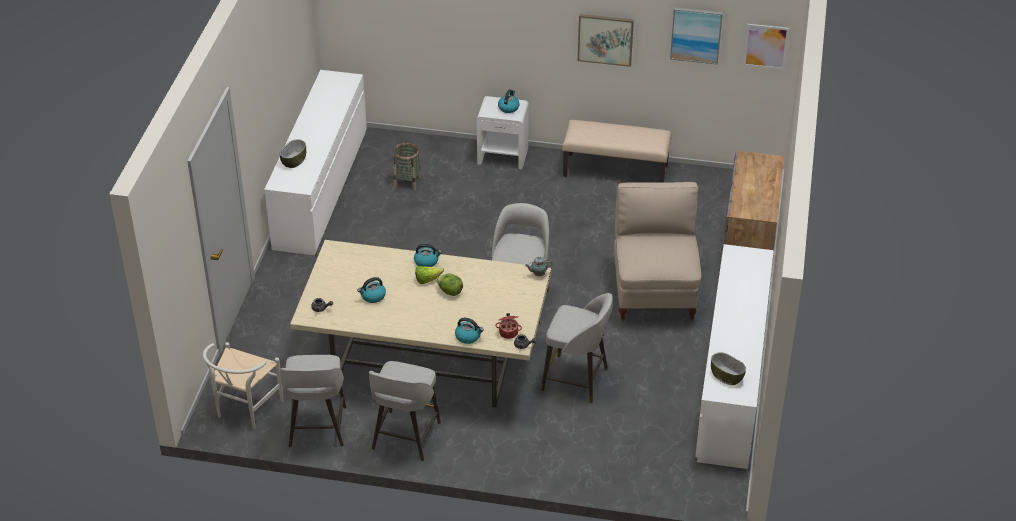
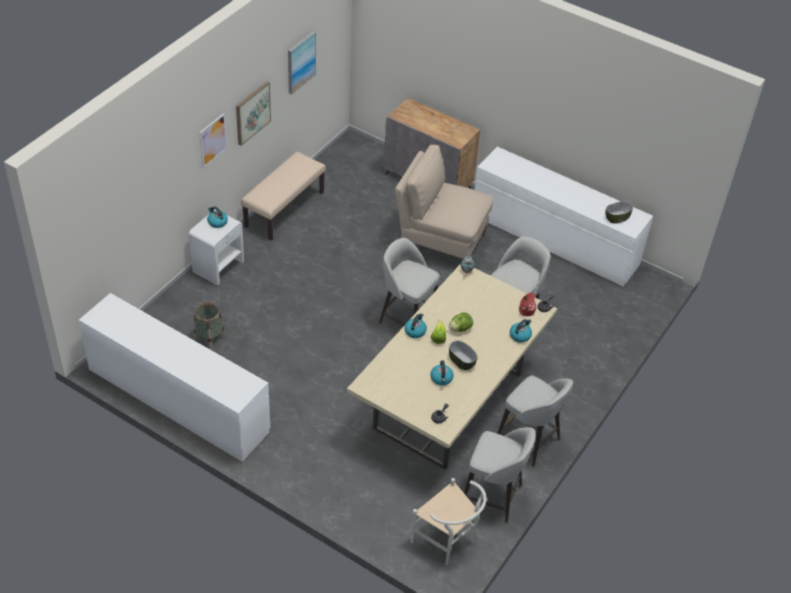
camera: 70 degrees left, 5 degrees up
(294, 160) = (209, 379): bowl -> bowl (461, 361)
(766, 46) = (336, 37): picture -> picture (213, 140)

